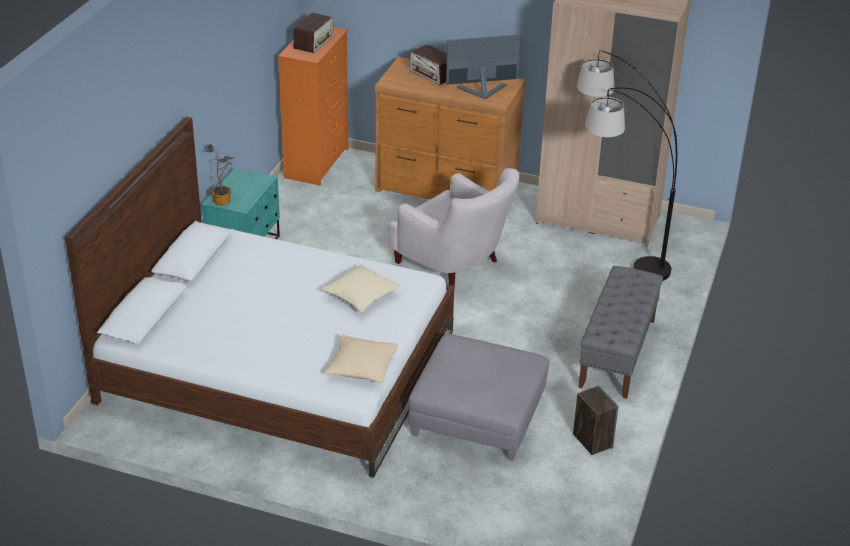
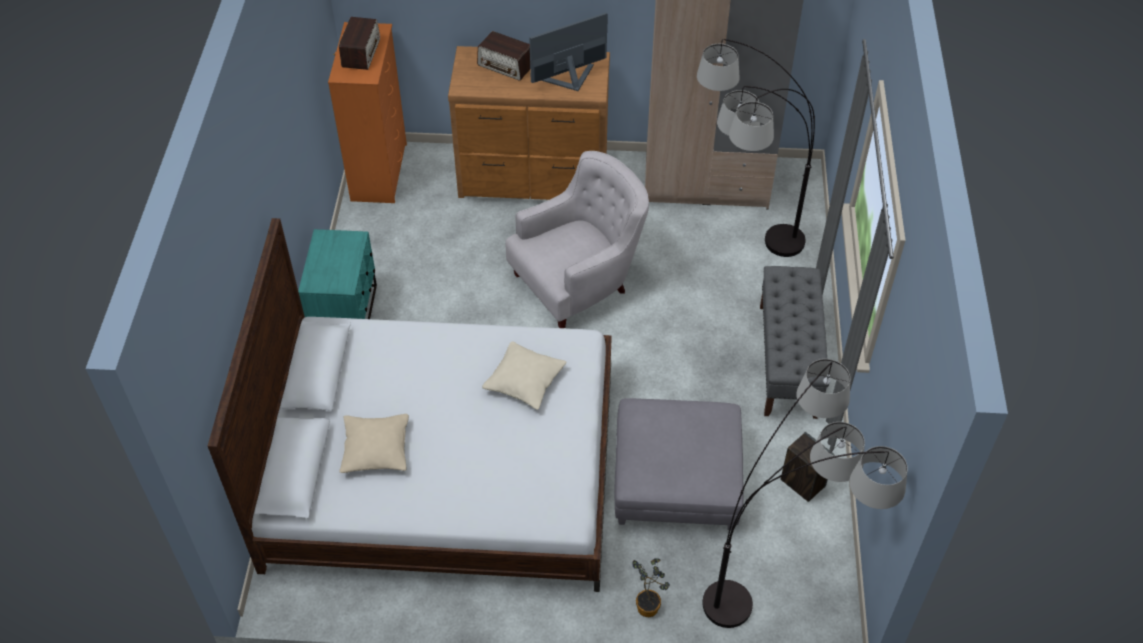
camera: 15 degrees left, 15 degrees up
(224, 199) = (320, 280): potted plant -> potted plant (649, 605)
(362, 367) = (563, 482): beige pillow -> beige pillow (376, 449)
(454, 264) = (579, 280): white armchair -> white armchair turned 60 degrees counterclockwise
(540, 508) = (782, 585): none -> floor lamp

